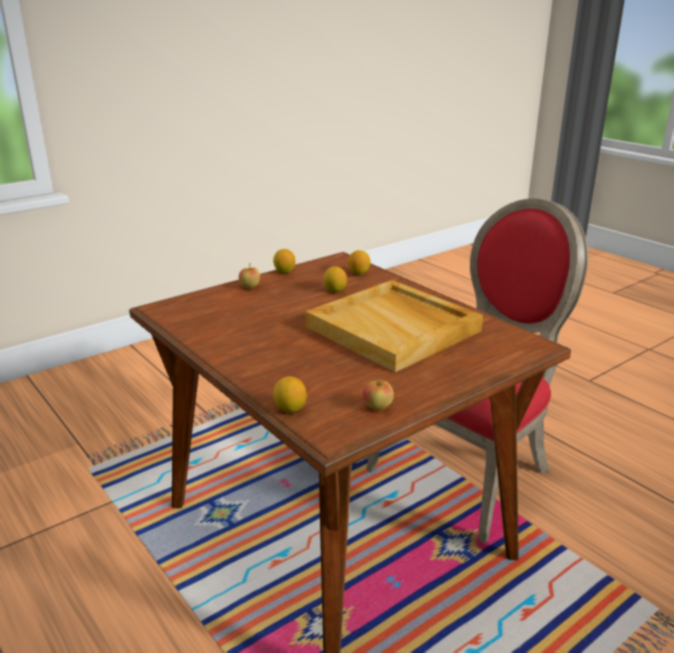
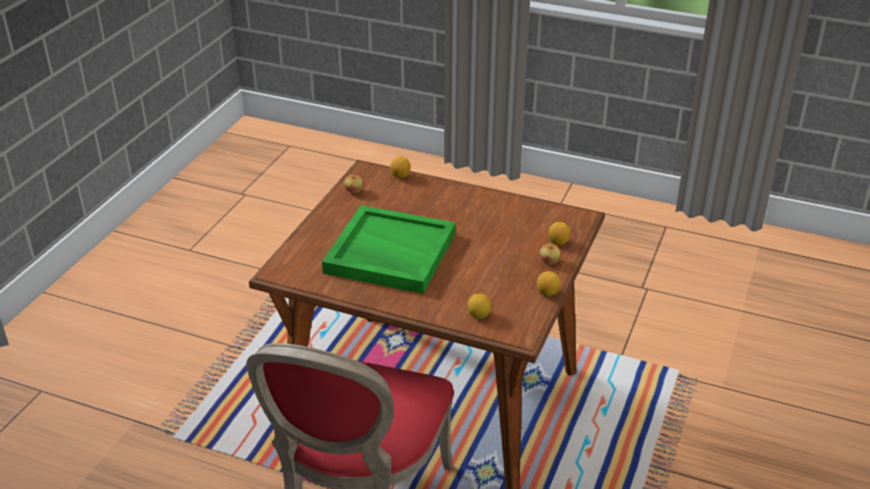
camera: 150 degrees right, 10 degrees up
(335, 290) = (475, 282): lemon -> lemon (558, 242)
(394, 329) = (389, 253): beige tray -> green tray

